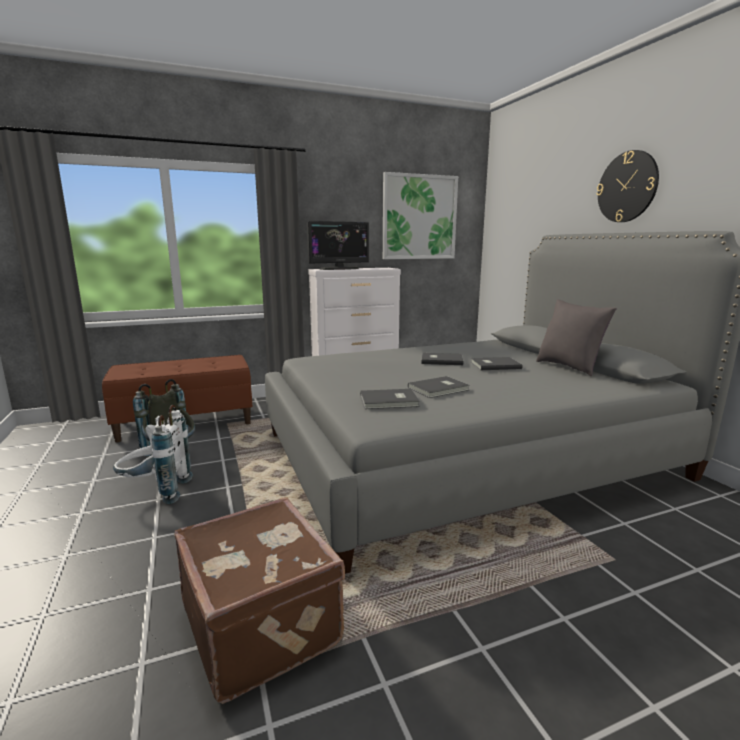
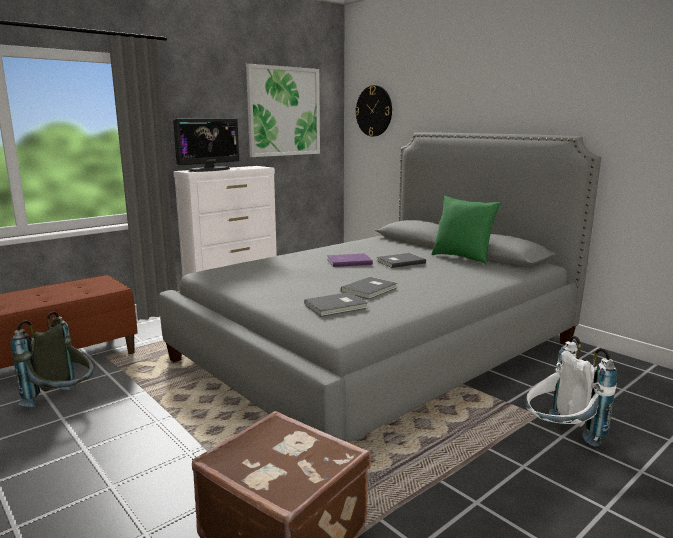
camera: 20 degrees left, 0 degrees up
(156, 492) = (75, 443): white backpack -> white backpack (560, 437)
(441, 360) = (348, 261): grey book -> purple book
(569, 367) = (462, 258): grey pillow -> green pillow
(627, 187) = (490, 92): wall clock -> wall clock (374, 111)

